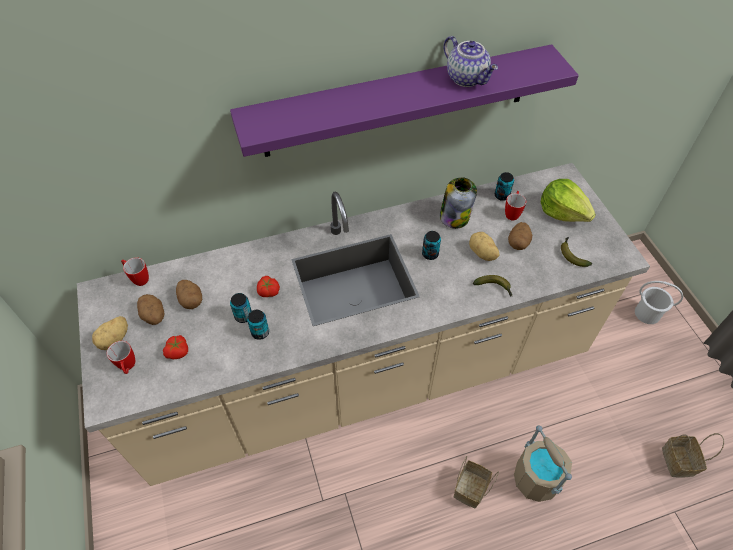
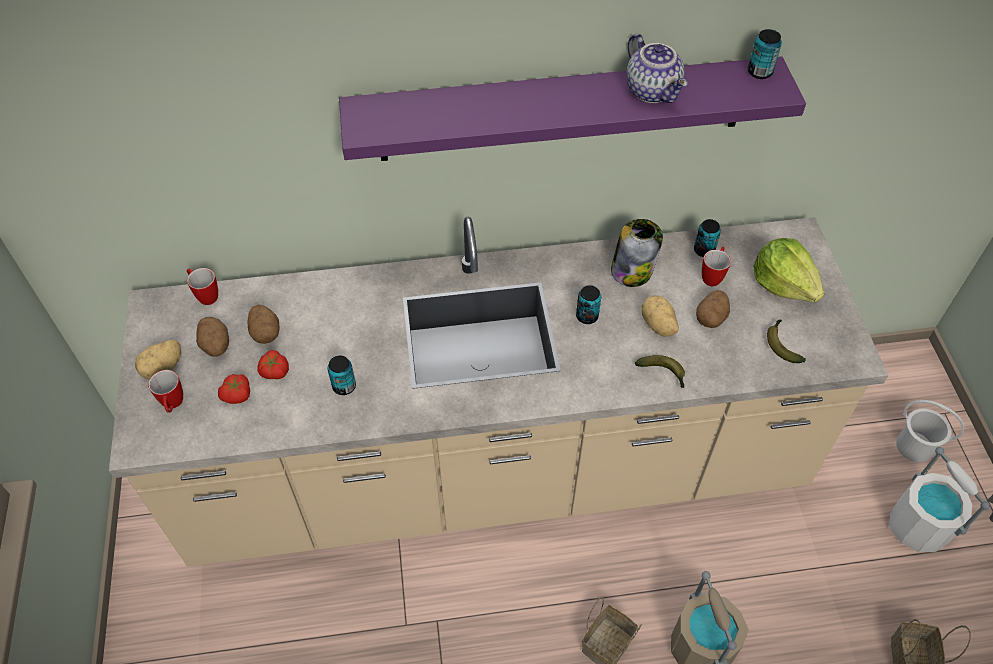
camera: 10 degrees right, 0 degrees up
(243, 316) = (327, 362): can -> can (759, 72)
(268, 292) = (364, 335): tomato -> tomato (274, 372)
(662, 368) = (918, 526): none -> white bucket

